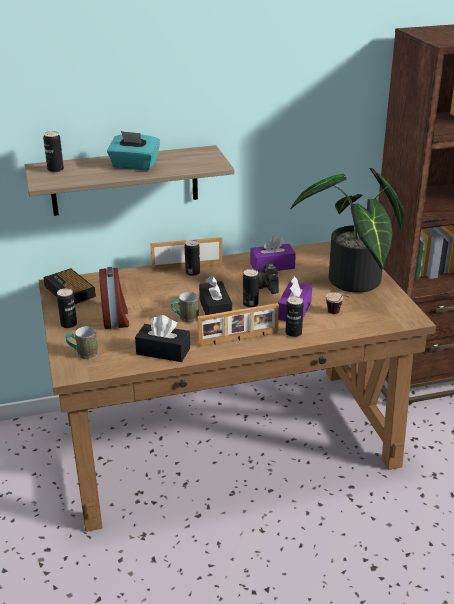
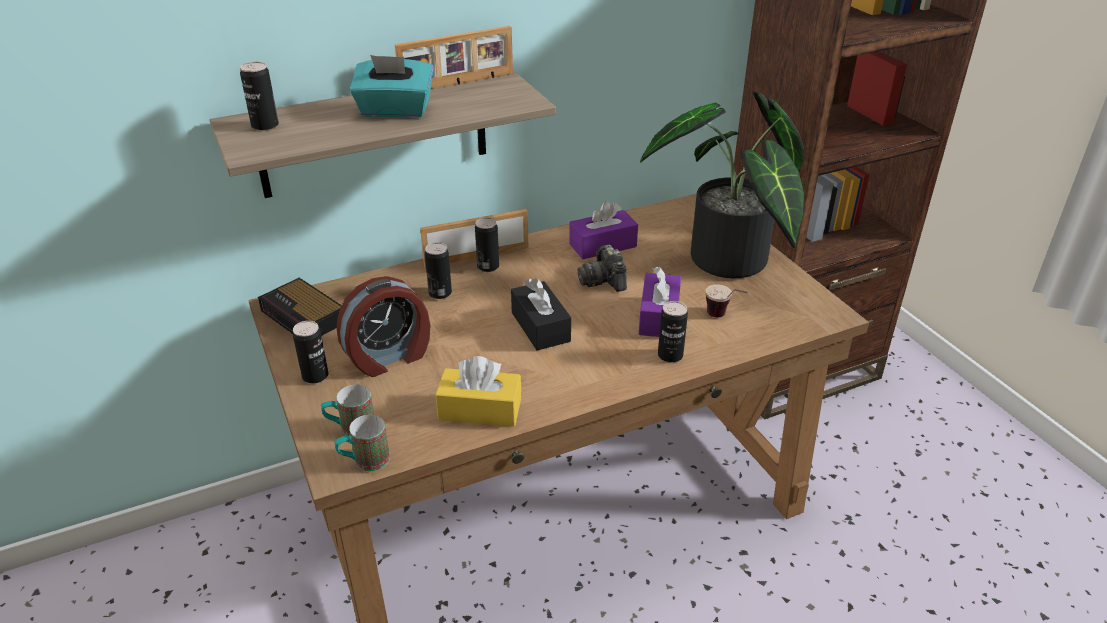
camera: 10 degrees left, 5 degrees up
(116, 318) = (389, 357): alarm clock -> alarm clock turned 75 degrees clockwise
(163, 351) = (480, 409): black tissue box -> yellow tissue box
(185, 318) = (498, 347): mug -> mug (364, 462)
(239, 339) = (591, 375): picture frame -> picture frame (458, 83)
(250, 304) = (590, 312): can -> can (440, 293)

